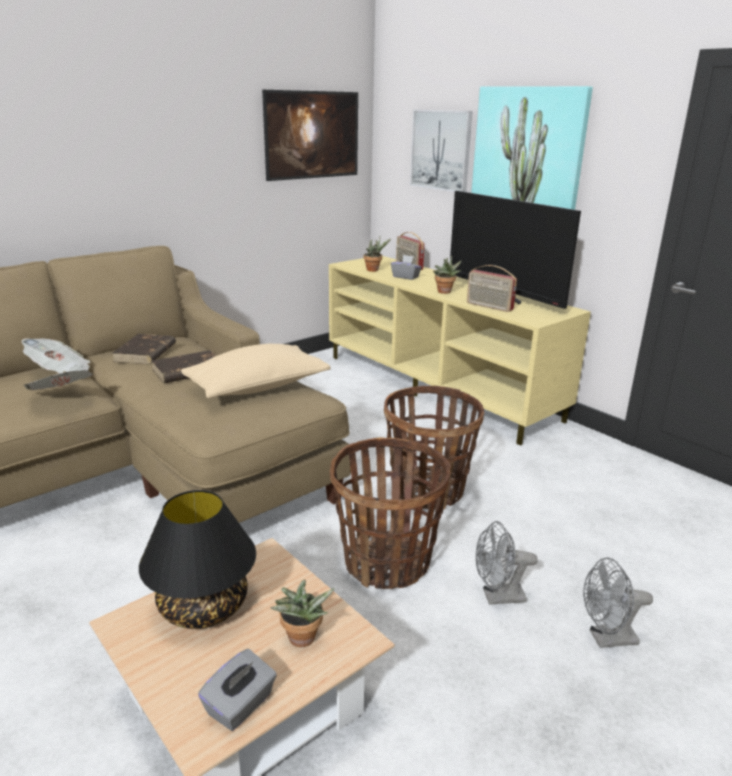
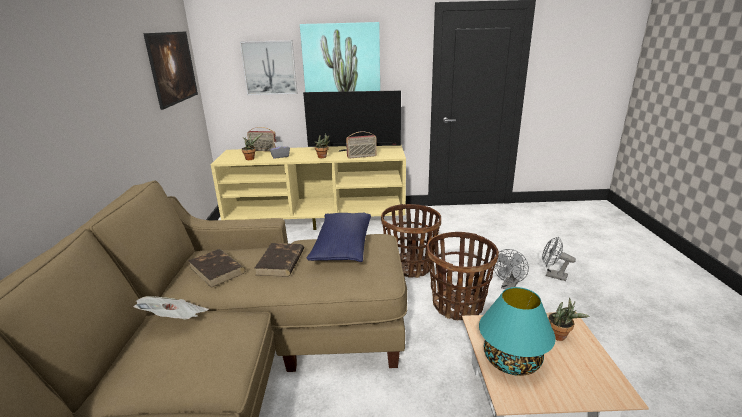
camera: 50 degrees left, 0 degrees up
(62, 397) = (233, 329): newspaper -> none
(203, 606) = (511, 361): black table lamp -> turquoise table lamp
(240, 705) = (600, 373): grey tissue box -> none
(257, 387) = (342, 247): beige pillow -> blue pillow
(606, 639) = (552, 275): grey fan -> grey fan turned 90 degrees clockwise

